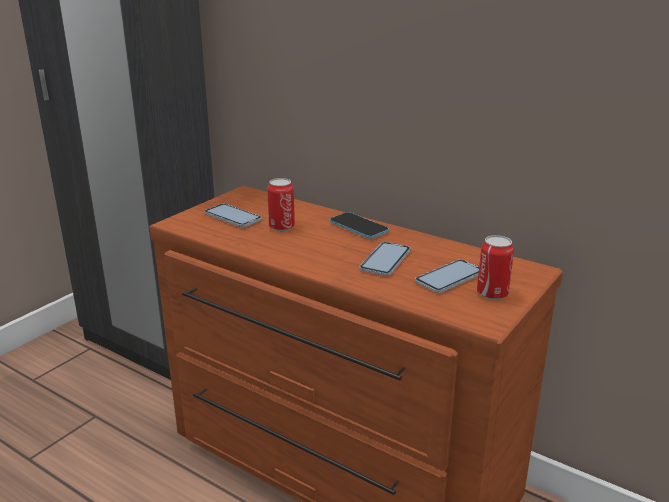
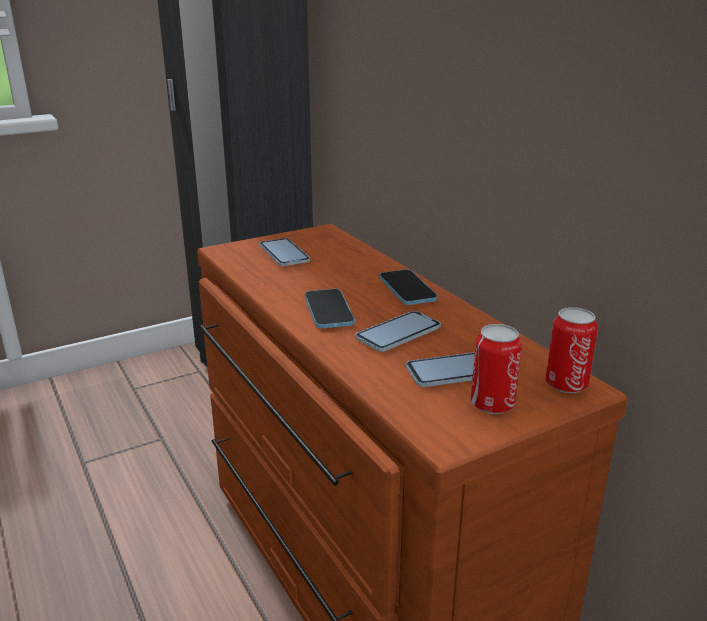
camera: 25 degrees right, 0 degrees up
(281, 227) = (322, 273): can -> can (566, 384)
(318, 254) = (328, 310): none -> phone

